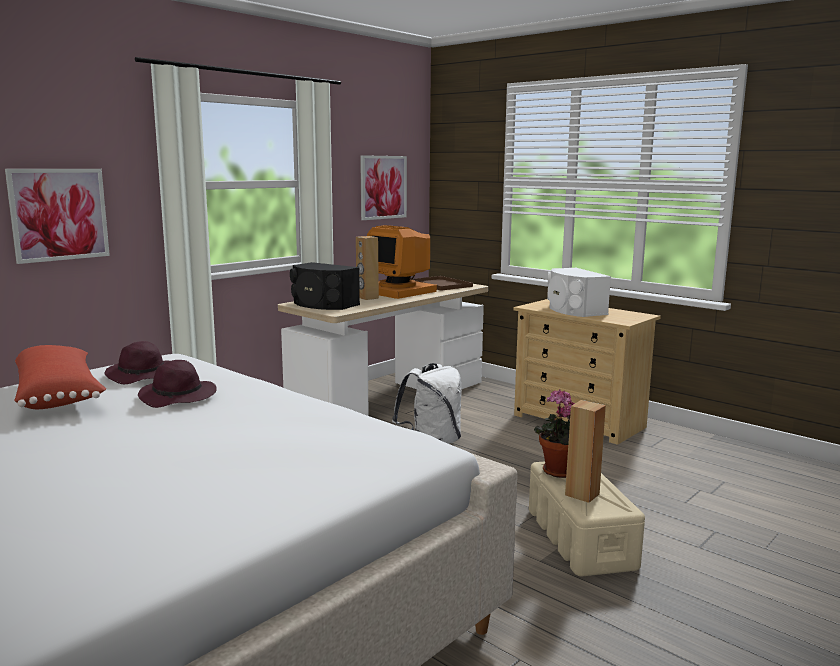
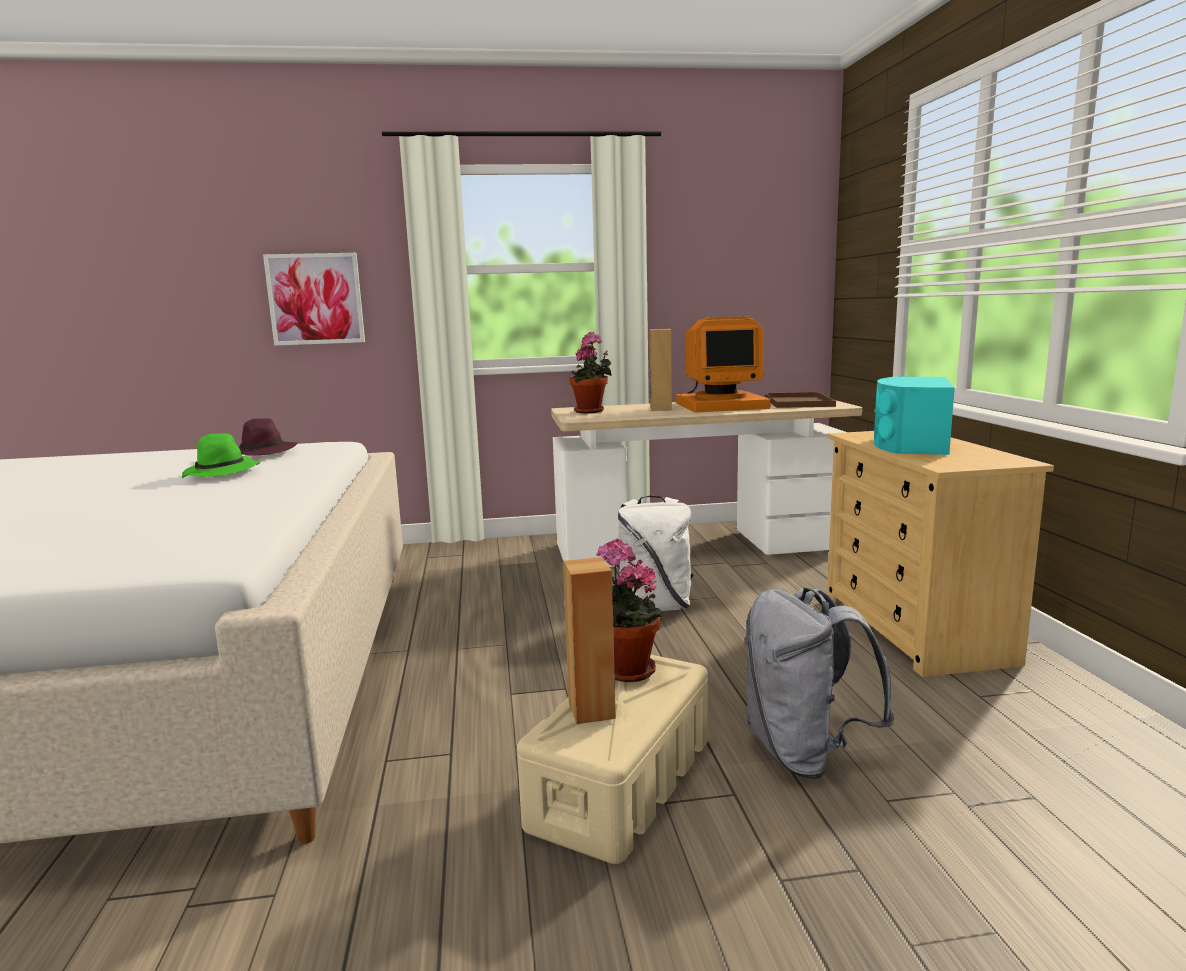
camera: 40 degrees right, 0 degrees up
(59, 395) = (171, 459): red pillow -> none
(179, 397) = (222, 473): purple hat -> green hat
(323, 304) = (591, 411): black speaker -> potted plant
(383, 187) = (745, 270): picture -> none
(398, 291) = (721, 405): monitor -> monitor turned 90 degrees counterclockwise
(573, 310) = (909, 444): white speaker -> turquoise speaker
(628, 495) = (805, 753): none -> grey backpack

